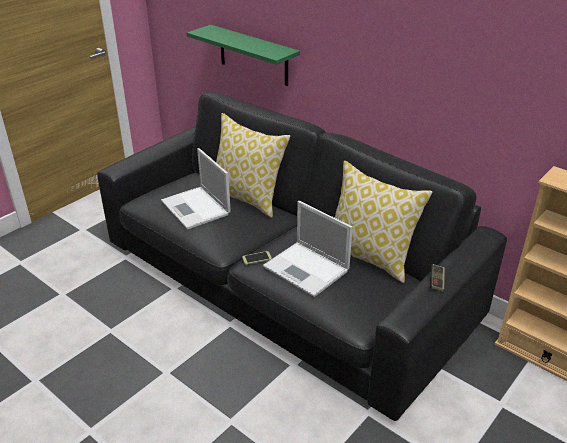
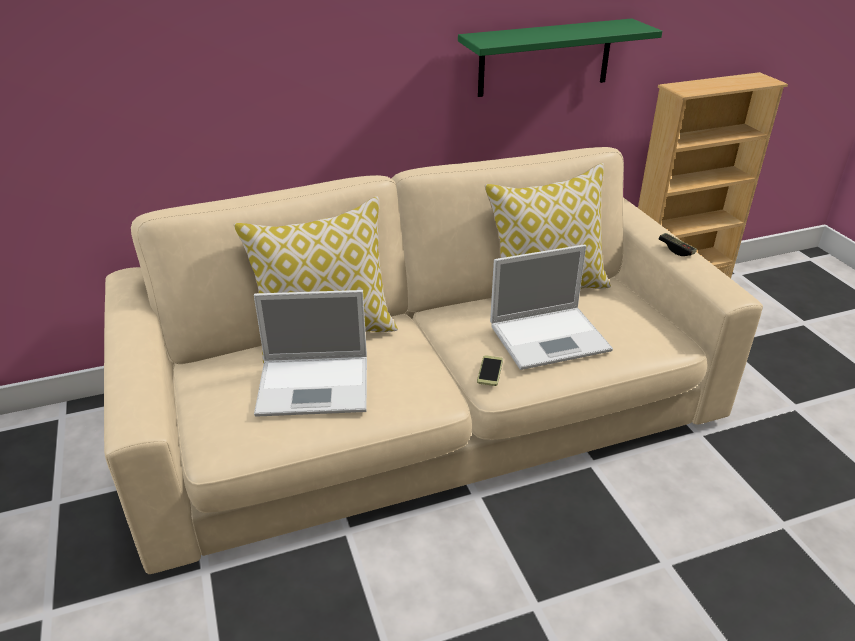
camera: 60 degrees left, 0 degrees up
(253, 55) = (183, 122): green shelf -> green shelf (545, 58)
(283, 280) = (427, 409): black sofa -> beige sofa

